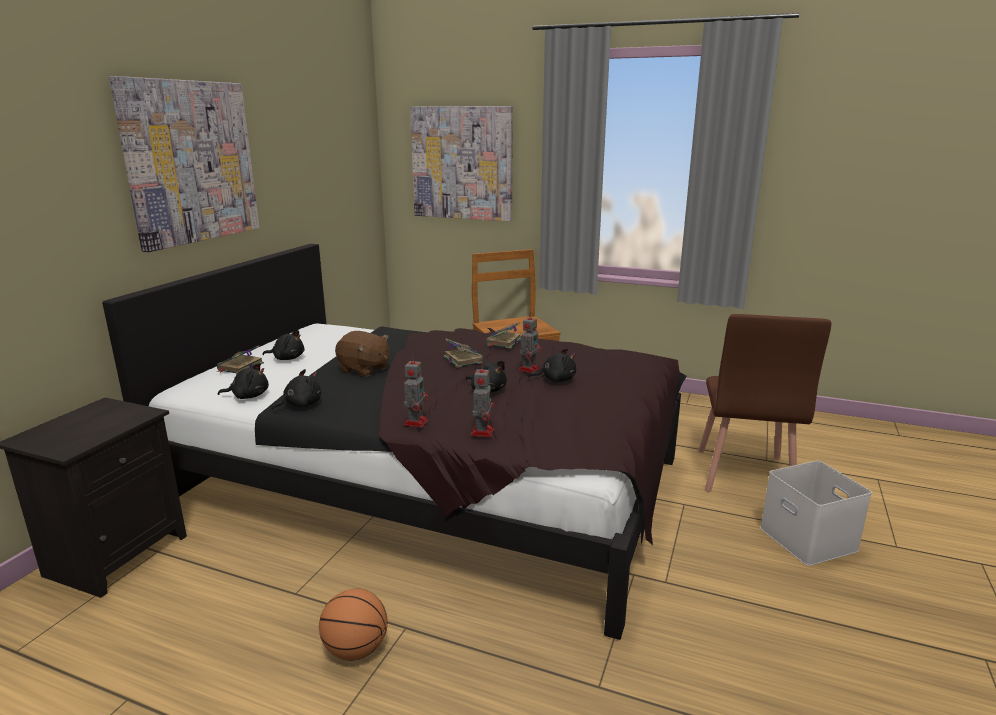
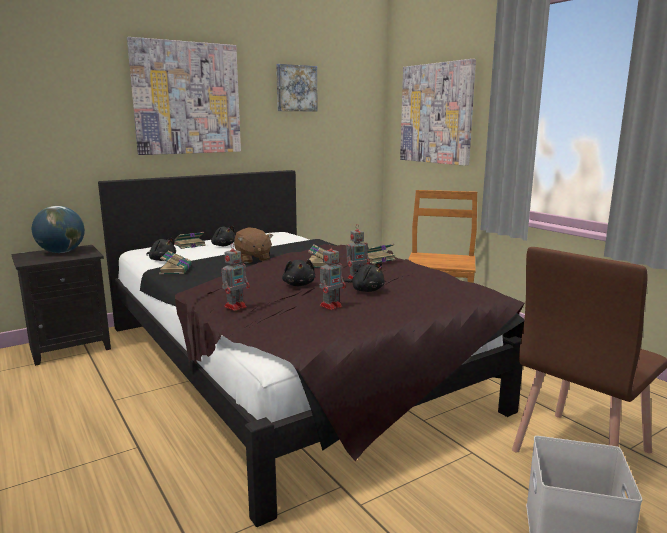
camera: 35 degrees right, 5 degrees down
(85, 420) = (61, 252): none -> globe
(300, 405) = (176, 269): black plush toy -> book
(301, 137) = (296, 88): none -> picture
(356, 650) = (95, 446): basketball -> none
(416, 422) = (208, 290): toy robot -> toy robot (331, 306)

